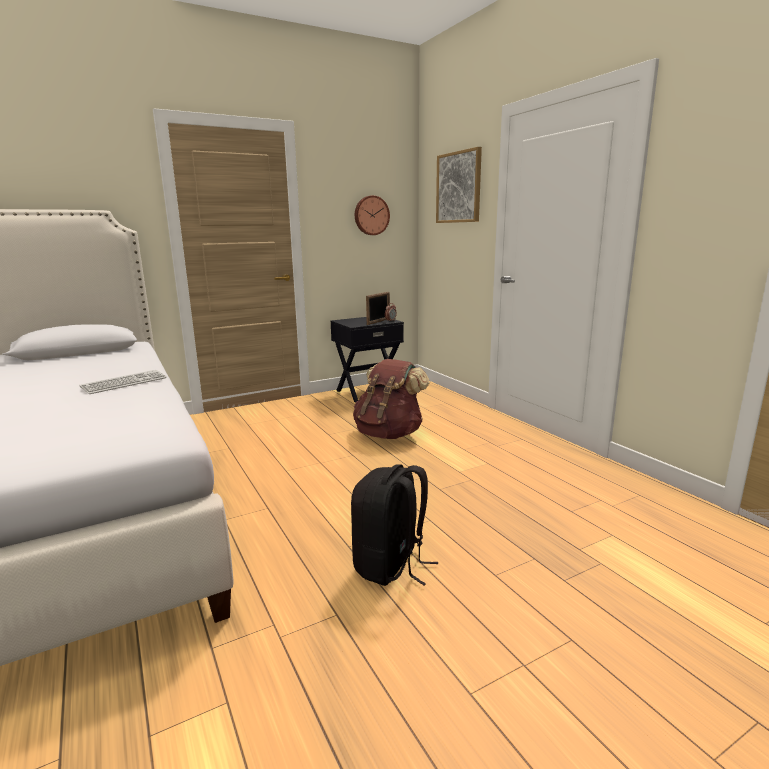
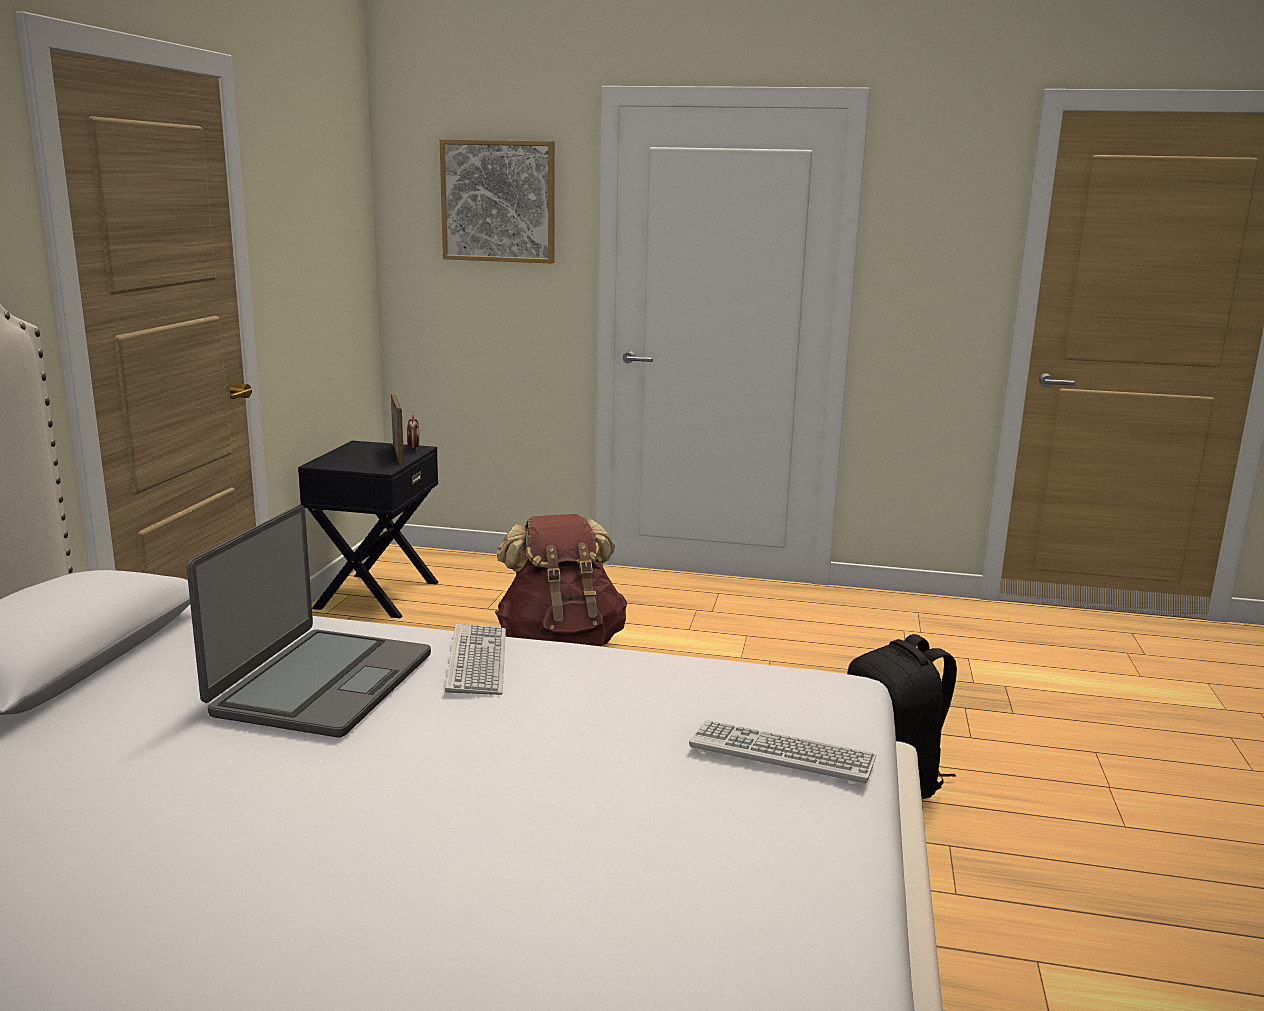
camera: 50 degrees left, 0 degrees up
(50, 448) = (782, 753): none -> keyboard
(78, 375) = (321, 684): none -> laptop
(371, 215) = (329, 246): wall clock -> none

